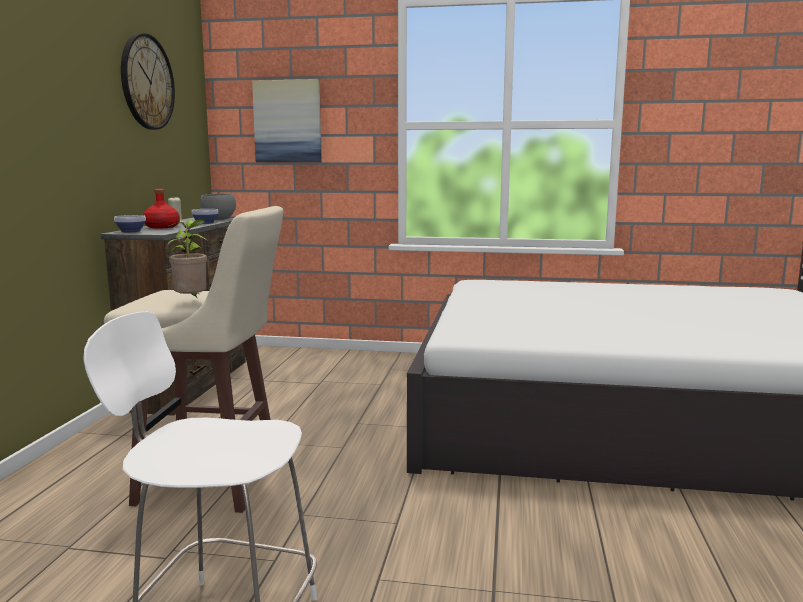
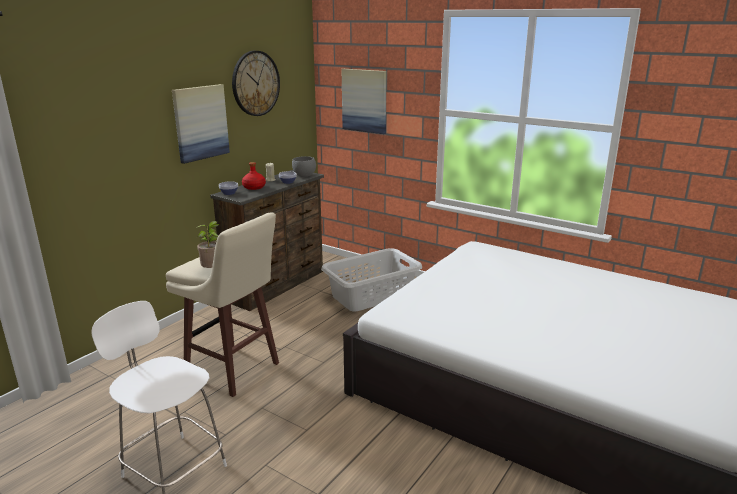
camera: 25 degrees right, 10 degrees up
(84, 119) = (200, 123): none -> picture
(338, 374) = (372, 295): none -> grey laundry basket

